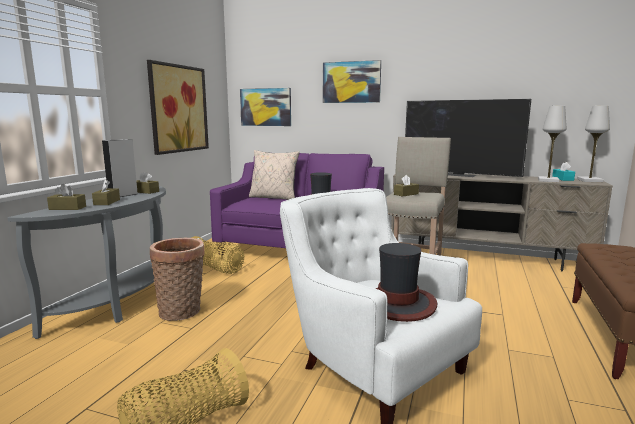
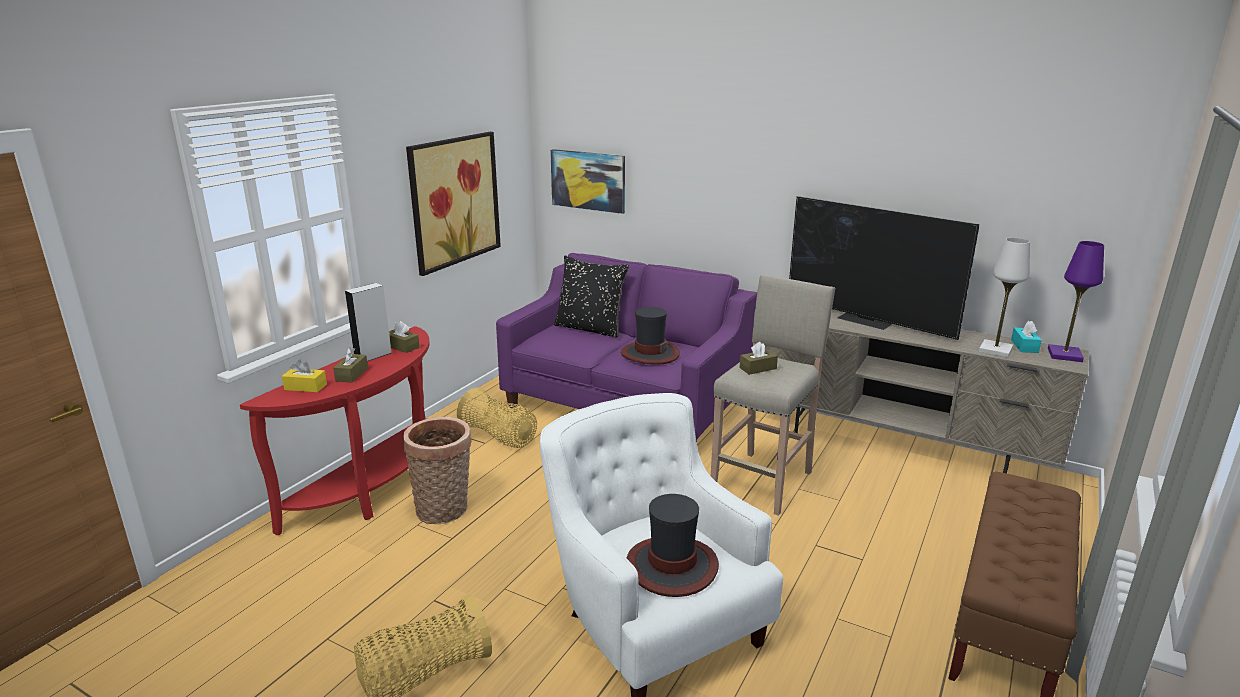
camera: 10 degrees right, 10 degrees up
(67, 208) = (305, 387): brown tissue box -> yellow tissue box
(123, 304) = (376, 489): grey console table -> red console table
(274, 197) = (590, 328): beige pillow -> black pillow
(351, 82) = (715, 157): picture -> none
(590, 180) = (1064, 355): white table lamp -> purple table lamp

